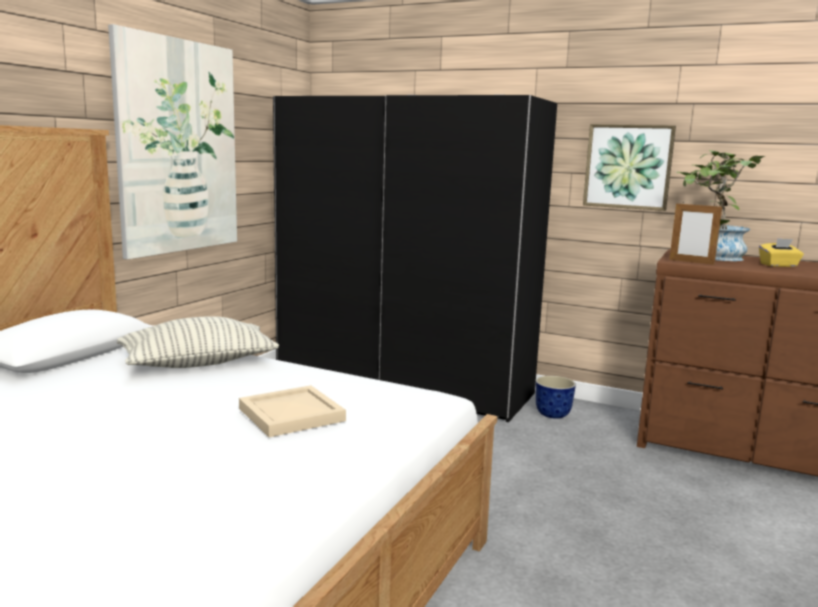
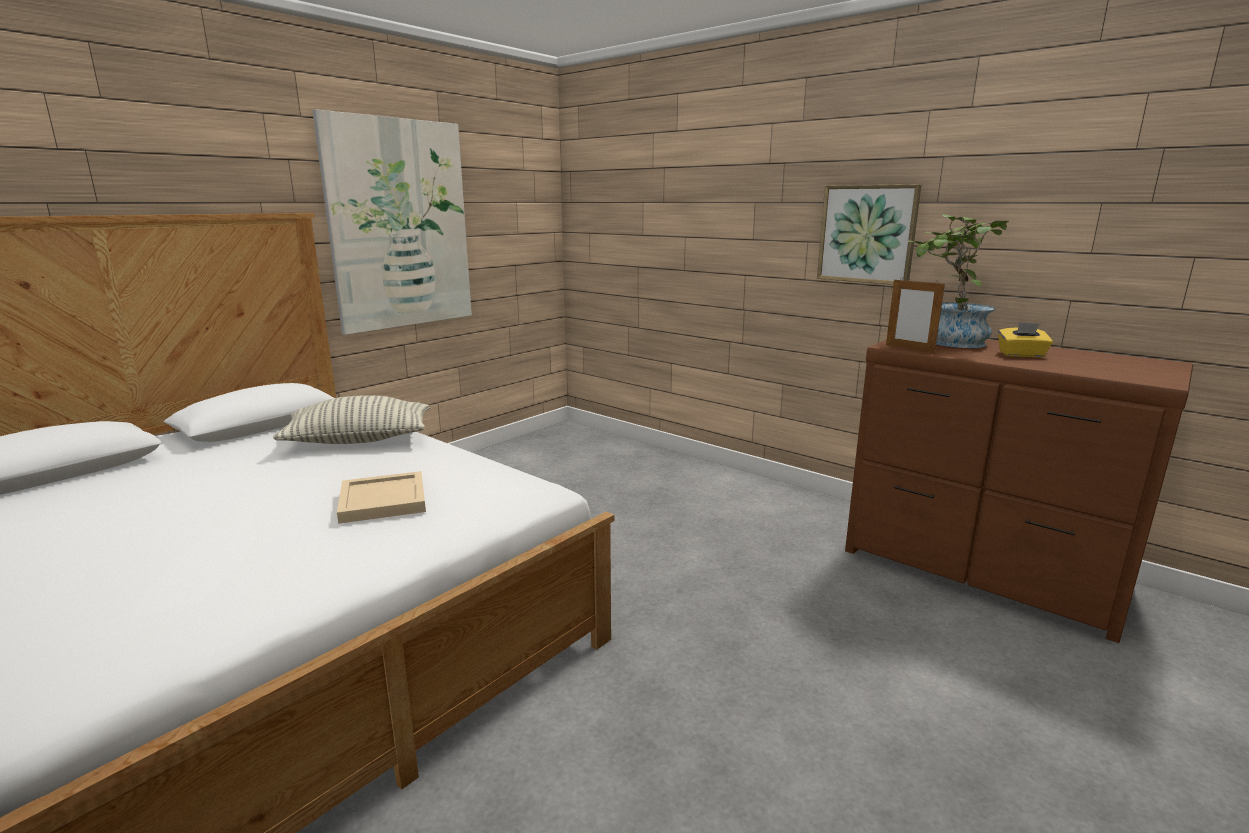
camera: 15 degrees right, 5 degrees up
(402, 383) = (634, 461): black wardrobe -> none
(553, 414) = (772, 506): planter -> none

